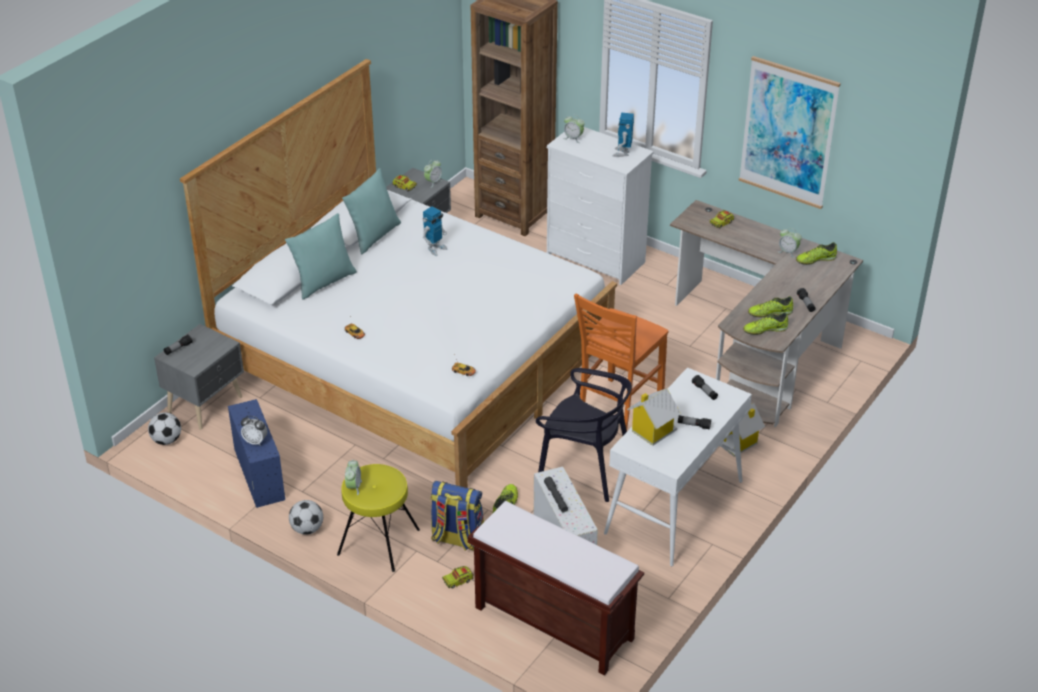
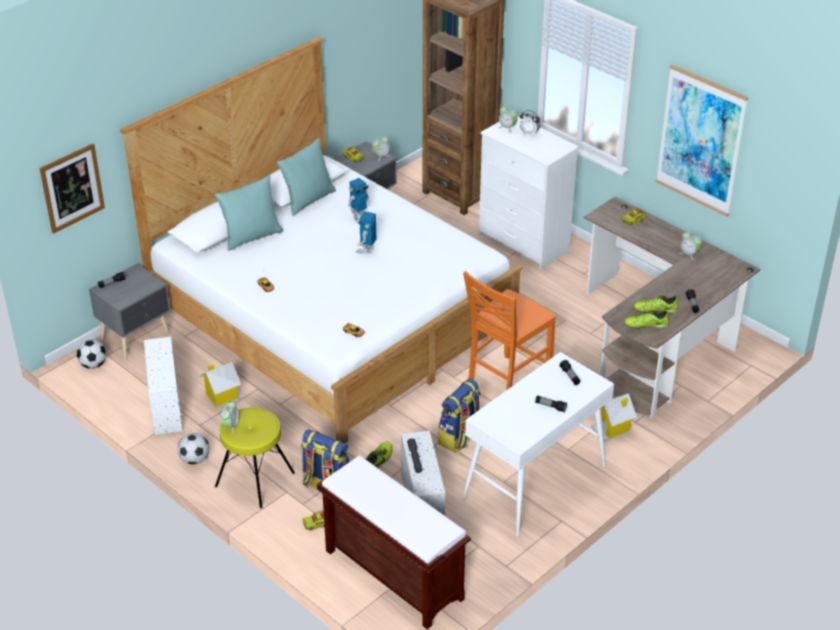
camera: 10 degrees right, 0 degrees up
(134, 248) = (72, 188): none -> picture
(255, 441) = (159, 374): alarm clock -> alarm clock (529, 134)
(259, 473) = (165, 404): blue storage box -> white storage box
(584, 471) = (460, 438): black chair -> backpack
(622, 153) = (549, 145): toy robot -> toy robot (366, 250)
(652, 431) = (510, 407): toy house -> toy house (222, 396)
(815, 260) = (713, 264): shoe -> none

